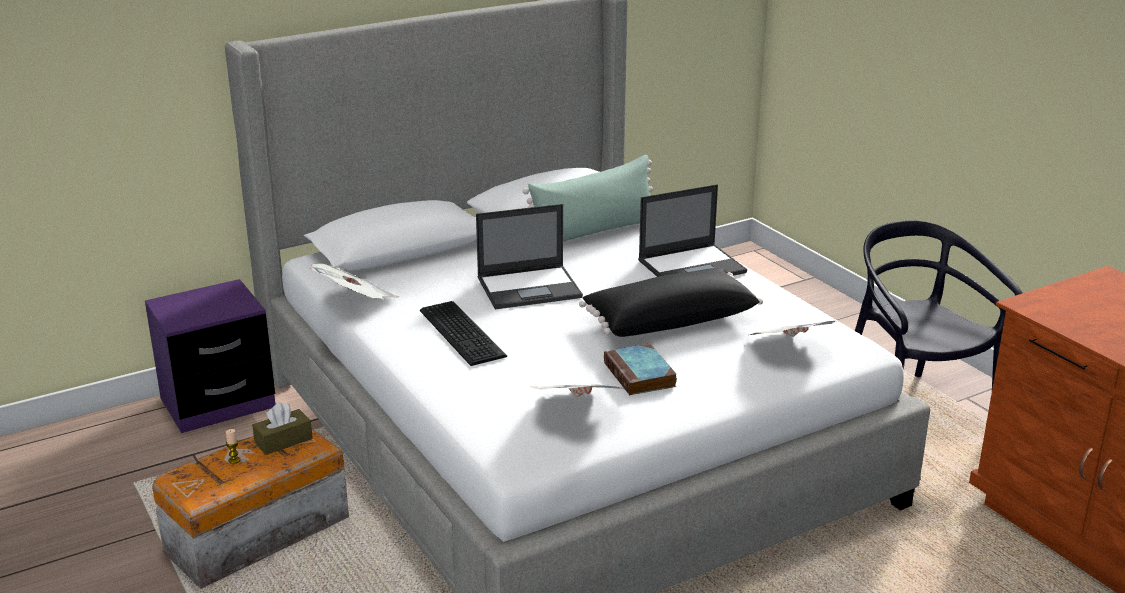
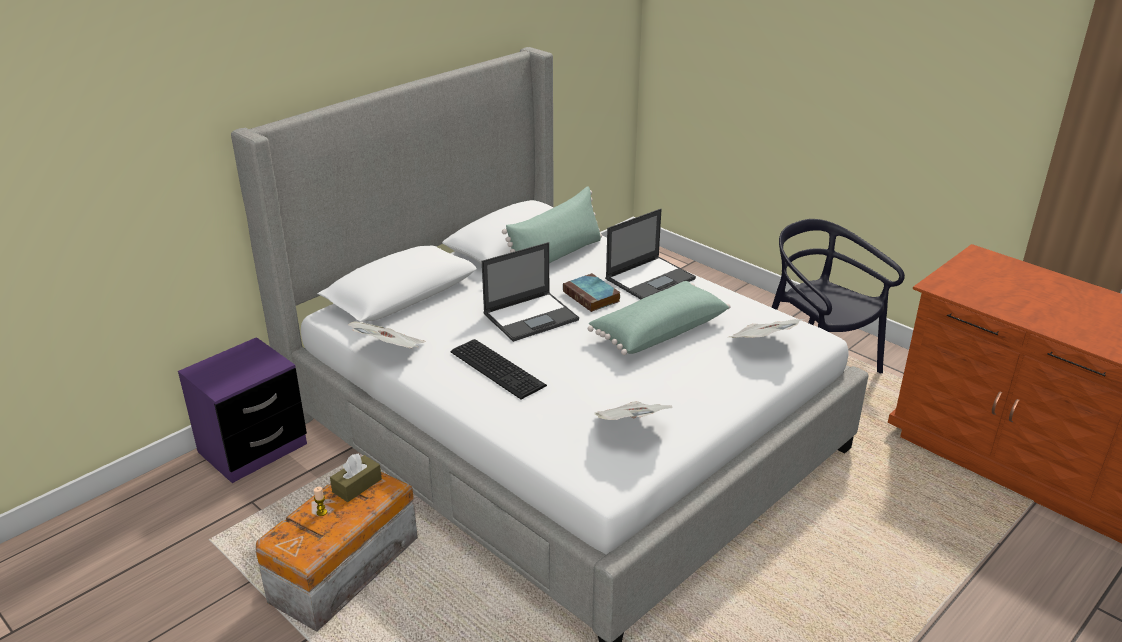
camera: 15 degrees left, 5 degrees up
(640, 375) = (663, 387): book -> book (592, 297)
(669, 320) = (657, 331): black pillow -> green pillow

